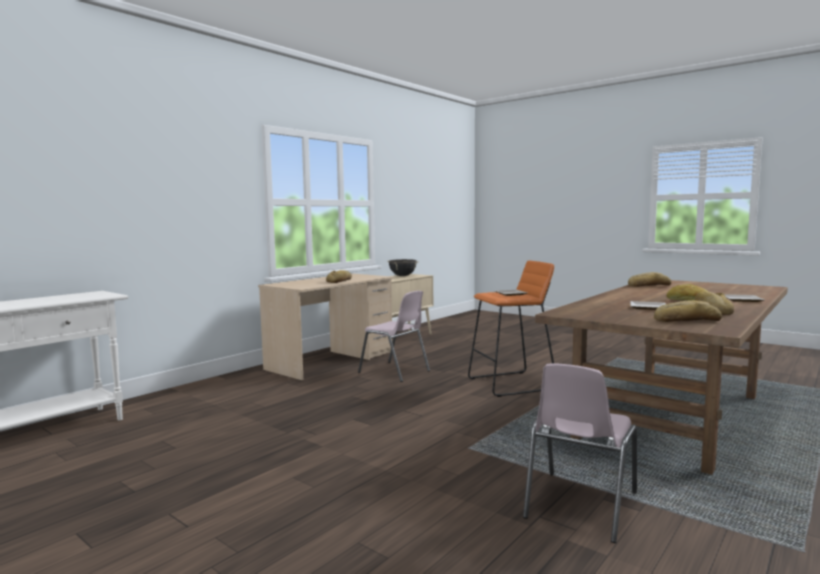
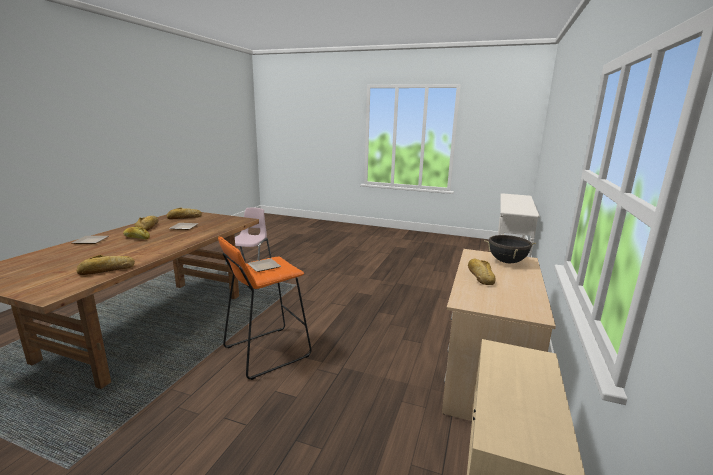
camera: 160 degrees right, 10 degrees up
(395, 372) = (392, 357): pink chair -> none
(402, 276) = (533, 413): black cooking pot -> black cooking pot (507, 262)

